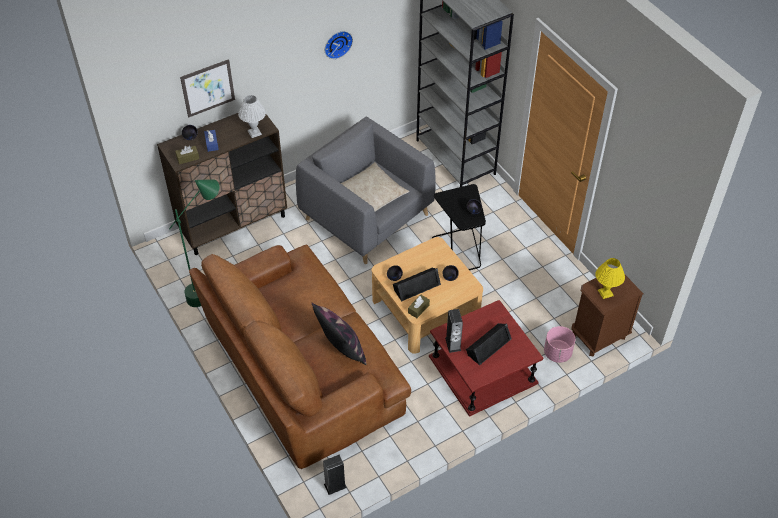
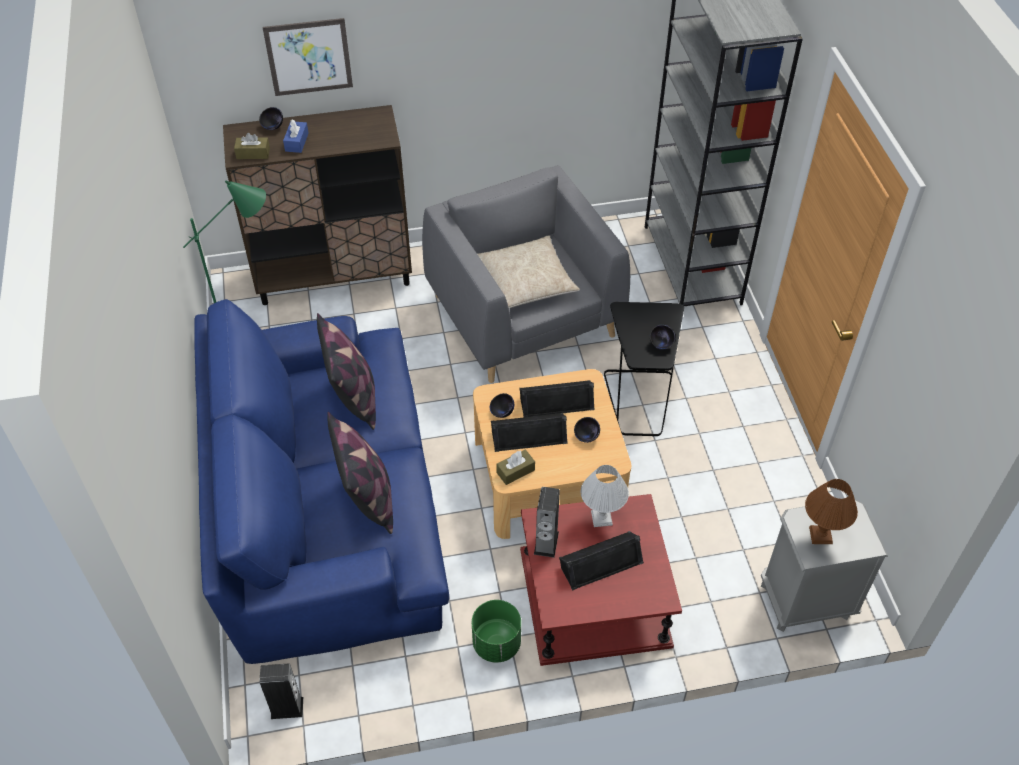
camera: 20 degrees right, 0 degrees up
(254, 133) = (364, 141): white table lamp -> white table lamp (601, 517)
(301, 367) = (326, 508): brown sofa -> blue sofa
(303, 293) = (353, 397): none -> pillow
(337, 43) = (530, 38): wall clock -> none
(423, 262) = (556, 401): none -> black speaker
(439, 412) = (496, 644): none -> green planter
(557, 353) = (725, 608): pink planter -> none
(598, 336) = (805, 601): brown nightstand -> grey nightstand
(605, 293) = (820, 535): yellow table lamp -> brown table lamp

